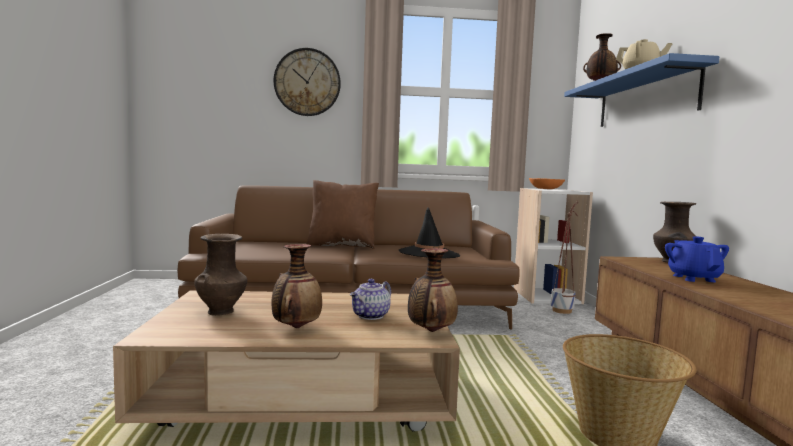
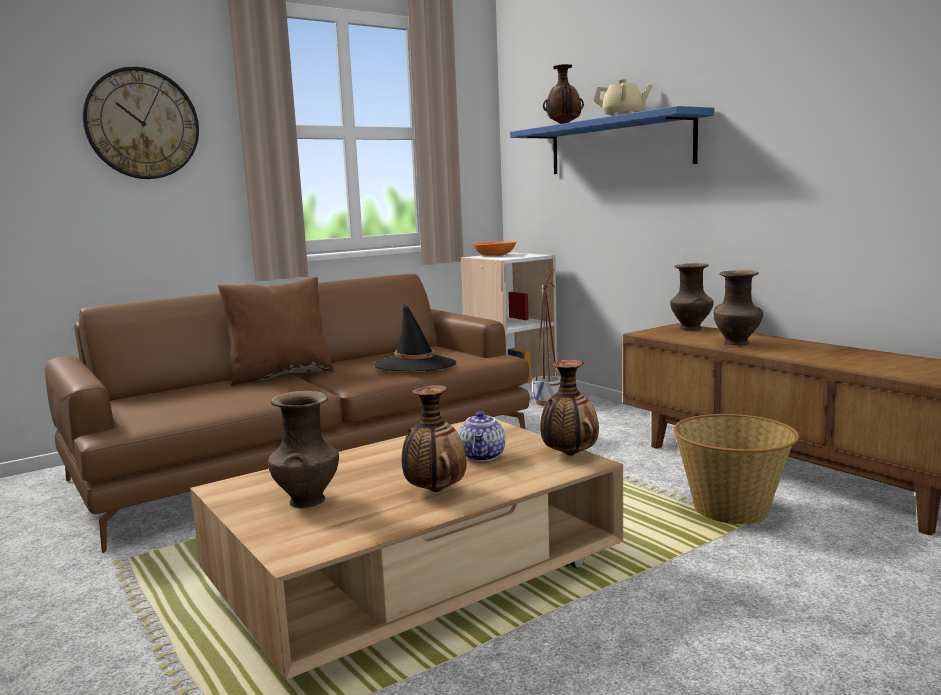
camera: 30 degrees left, 5 degrees up
(693, 278) = (737, 343): blue teapot -> brown vase

